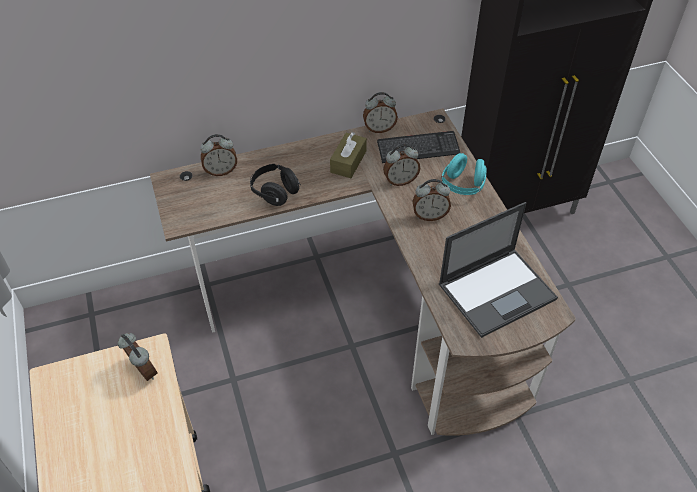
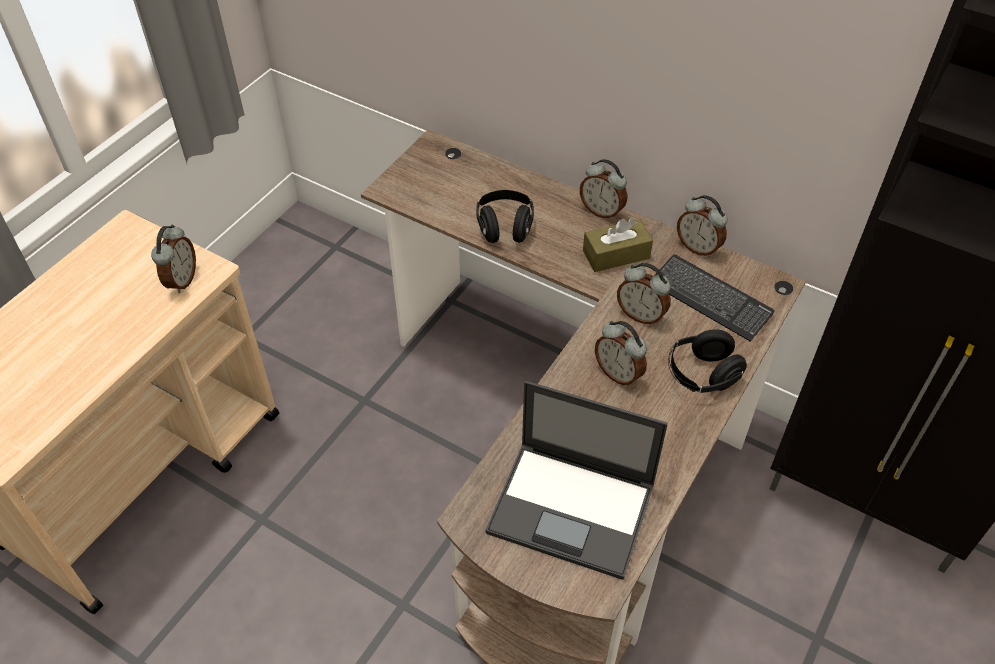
camera: 50 degrees right, 0 degrees up
(221, 171) = (487, 171): alarm clock -> alarm clock (602, 211)
(463, 185) = (702, 375): turquoise headphones -> black headphones

